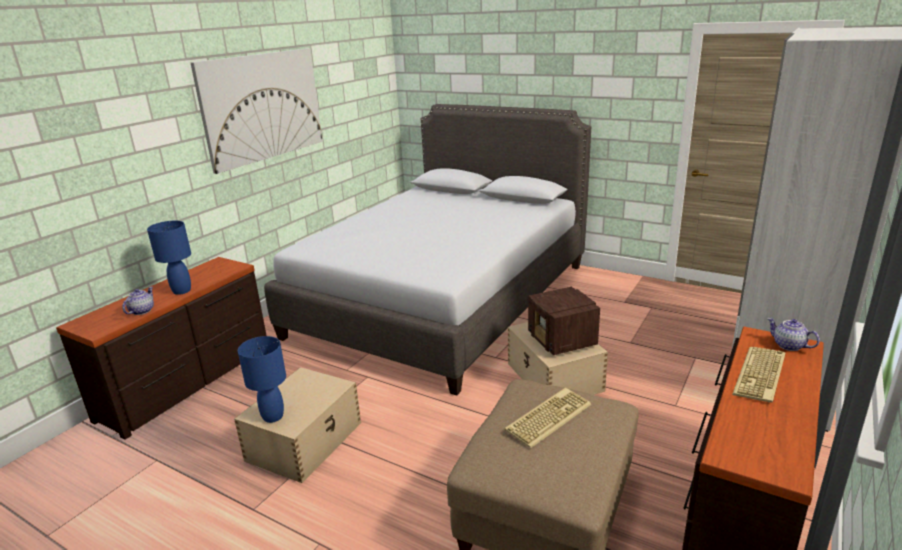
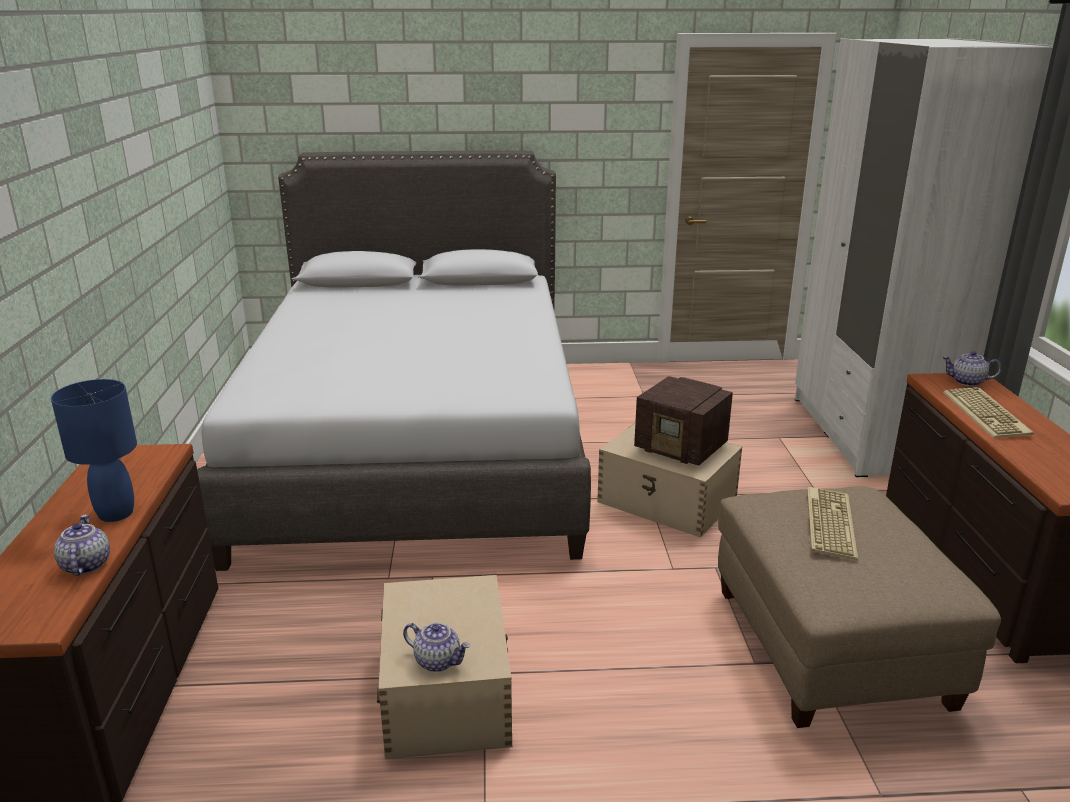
camera: 35 degrees left, 0 degrees up
(263, 107) = (102, 162): picture -> none
(273, 416) = (438, 661): blue table lamp -> teapot

